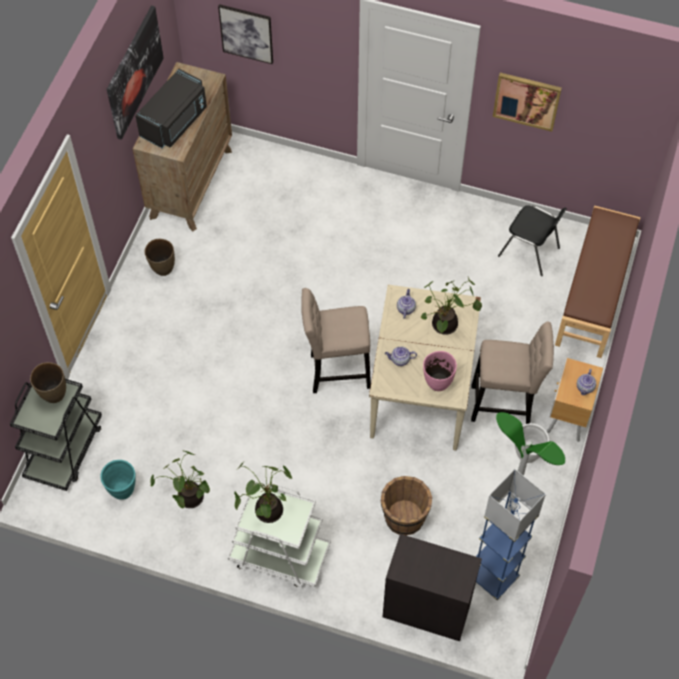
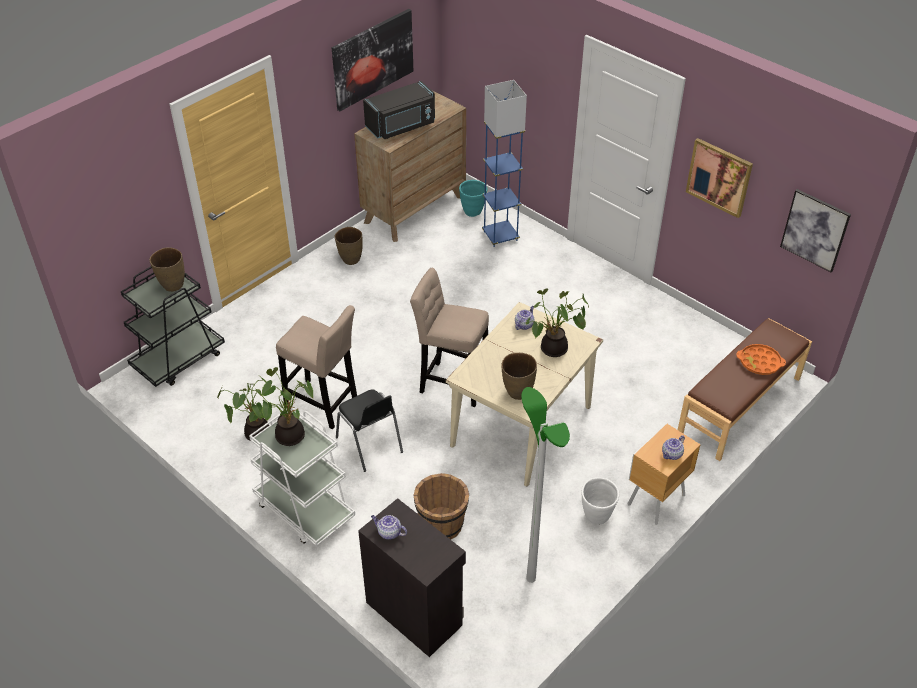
camera: 25 degrees right, 15 degrees down
(122, 490) = (204, 406): turquoise planter -> turquoise planter (473, 212)
(246, 33) = (492, 70): picture -> picture (815, 230)
(400, 360) = (493, 362): teapot -> teapot (389, 532)
(437, 383) = (517, 392): pink vase -> brown vase
(494, 578) = (499, 613): blue floor lamp -> blue floor lamp (500, 236)
(504, 405) = (597, 466): beige stool -> beige stool (324, 405)
(529, 252) = (692, 351): black chair -> black chair (370, 445)
(609, 259) = (759, 362): none -> orange tray

